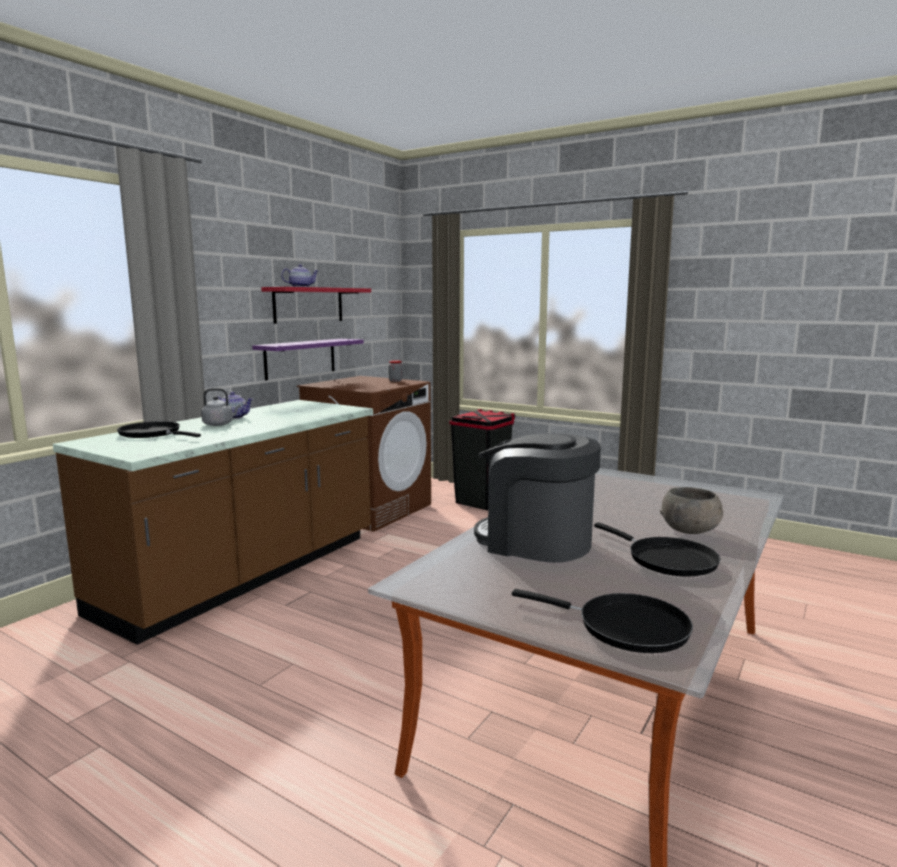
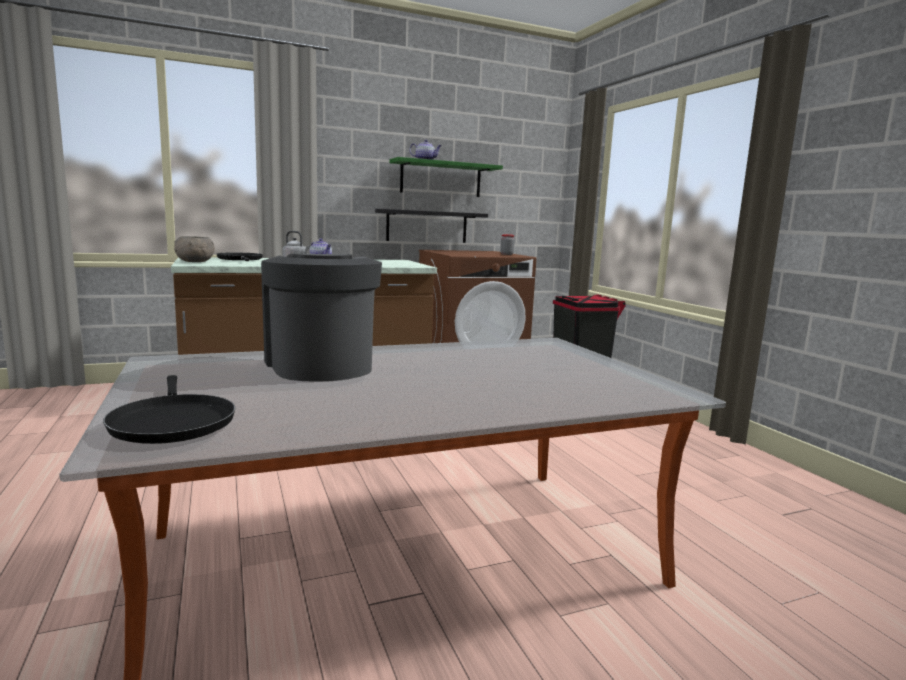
camera: 35 degrees right, 0 degrees up
(300, 358) = (427, 226): purple shelf -> black shelf
(308, 305) = (441, 179): red shelf -> green shelf
(666, 559) = (378, 402): black frying pan -> none
(690, 530) = (486, 394): grey bowl -> grey bowl (195, 262)

